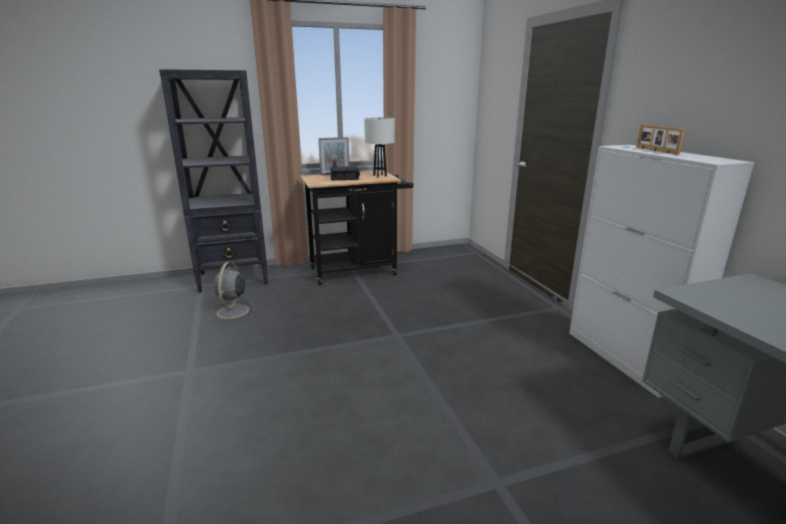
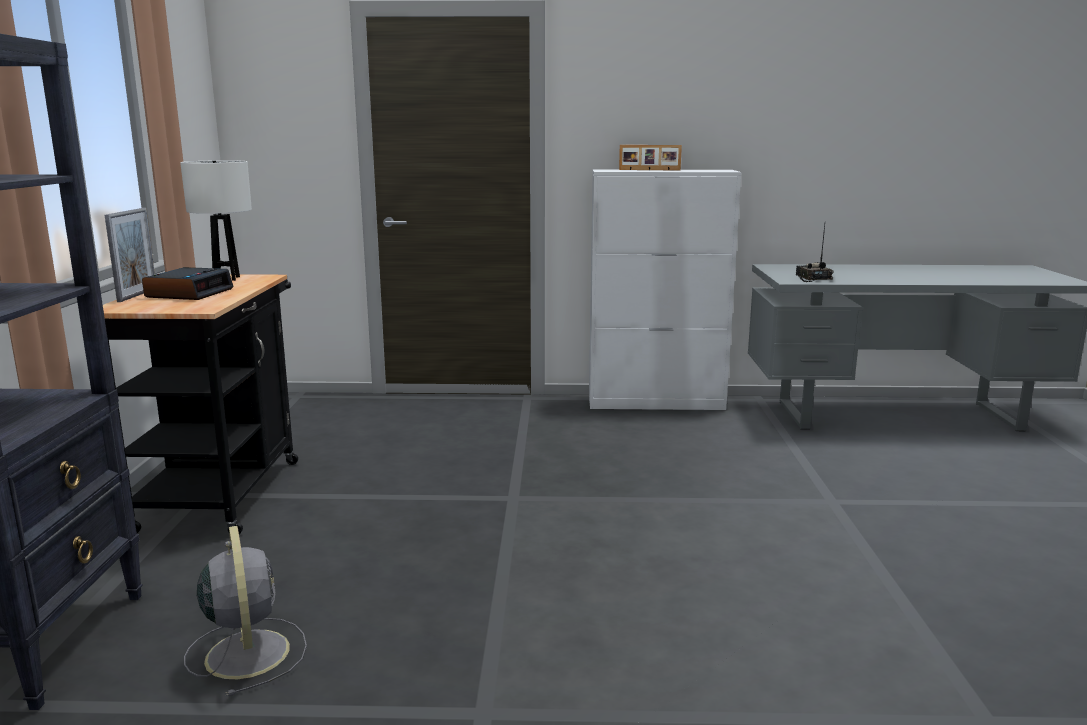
camera: 70 degrees left, 5 degrees down
(232, 312) = (247, 652): grey fan -> grey fan turned 135 degrees counterclockwise
(721, 303) = (811, 278): none -> radio

